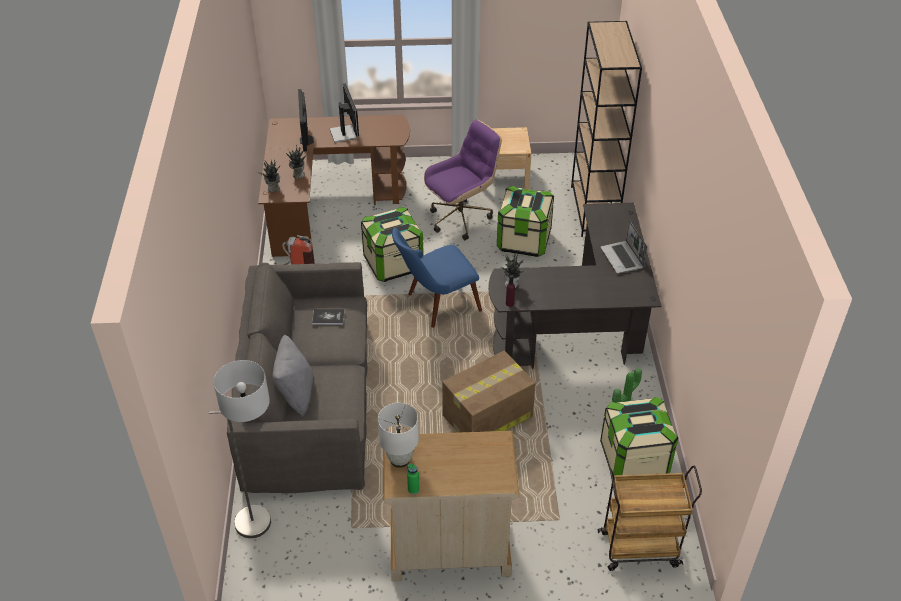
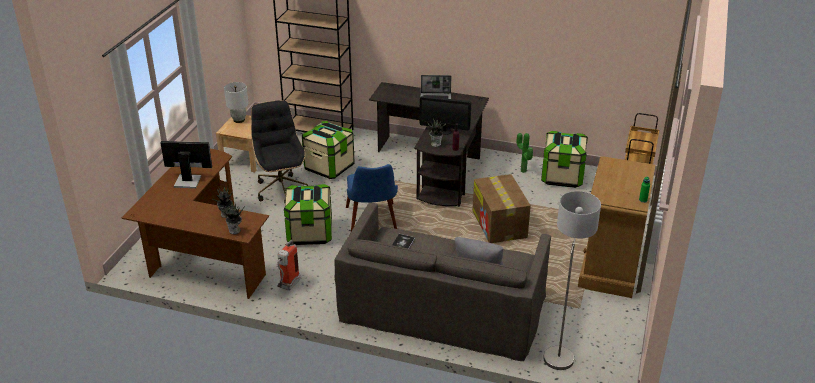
camera: 70 degrees left, 10 degrees down
(306, 140) = (178, 202): monitor -> monitor (444, 131)
(399, 459) = (614, 201): white table lamp -> white table lamp (239, 120)
(462, 219) = (281, 188): purple office chair -> black office chair

